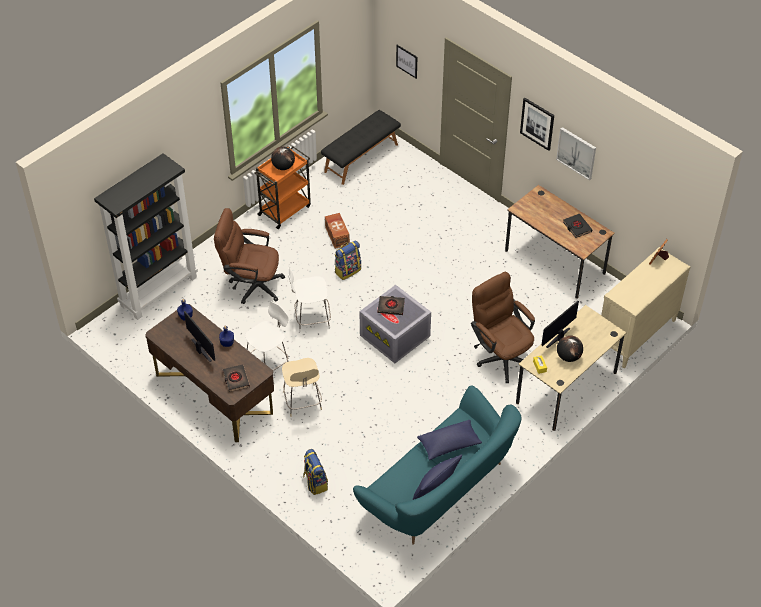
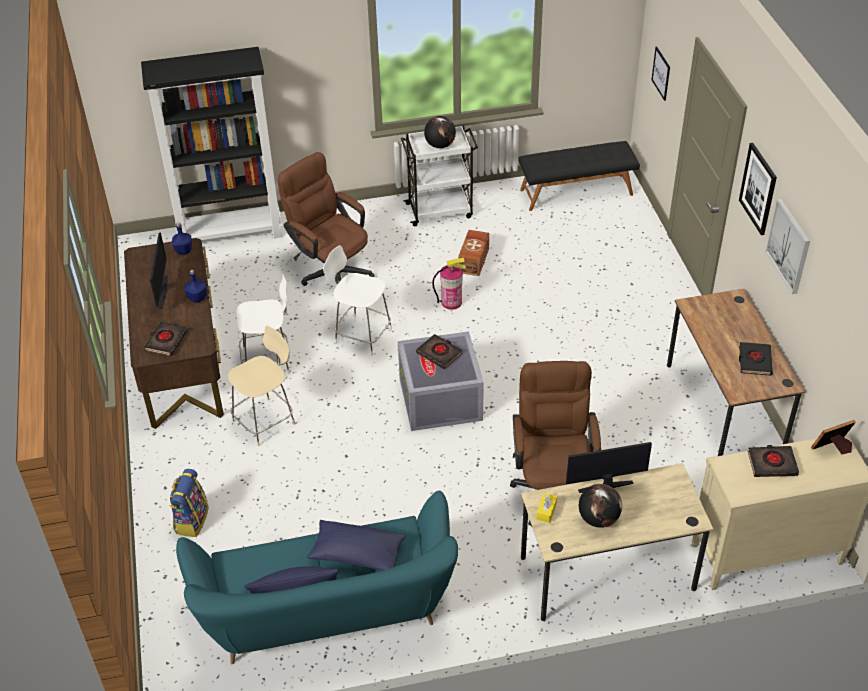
camera: 35 degrees right, 5 degrees down
(285, 210) = (440, 210): orange cart -> white cart
(302, 402) = (265, 421): beige chair -> beige chair turned 150 degrees counterclockwise
(347, 270) = (451, 302): backpack -> fire extinguisher
(637, 282) = (772, 464): none -> black book

